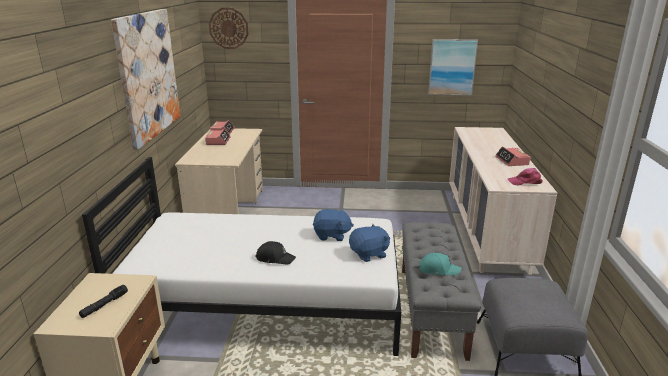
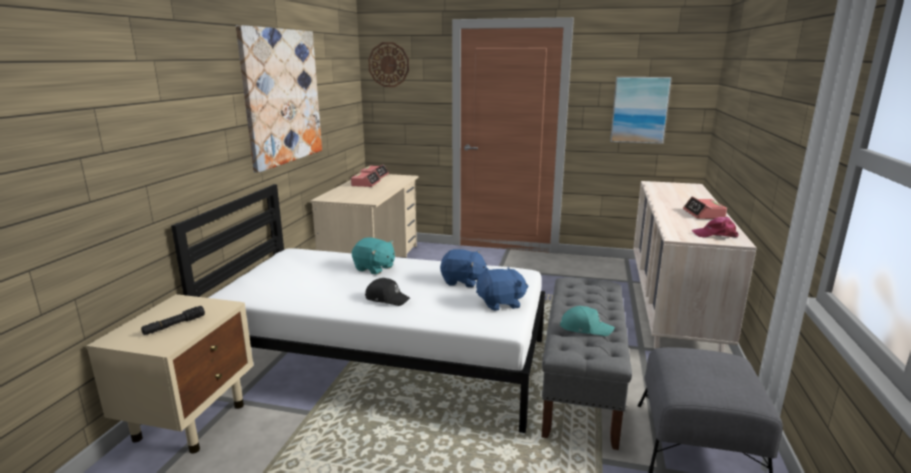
camera: 10 degrees right, 5 degrees down
(252, 228) = (374, 268): none -> turquoise plush toy

